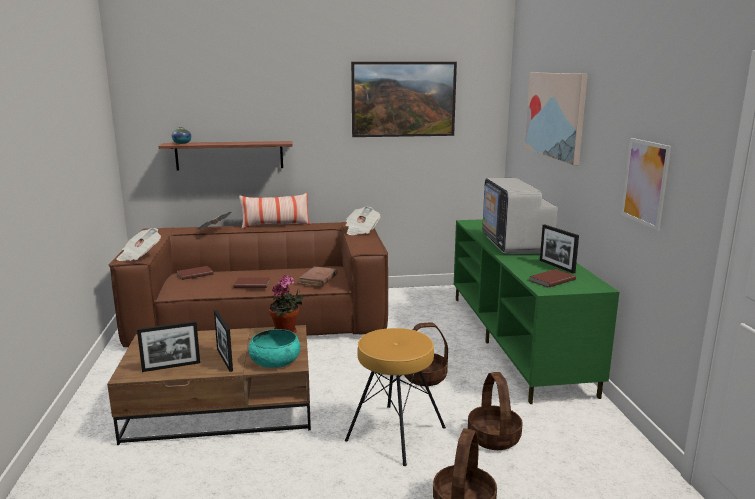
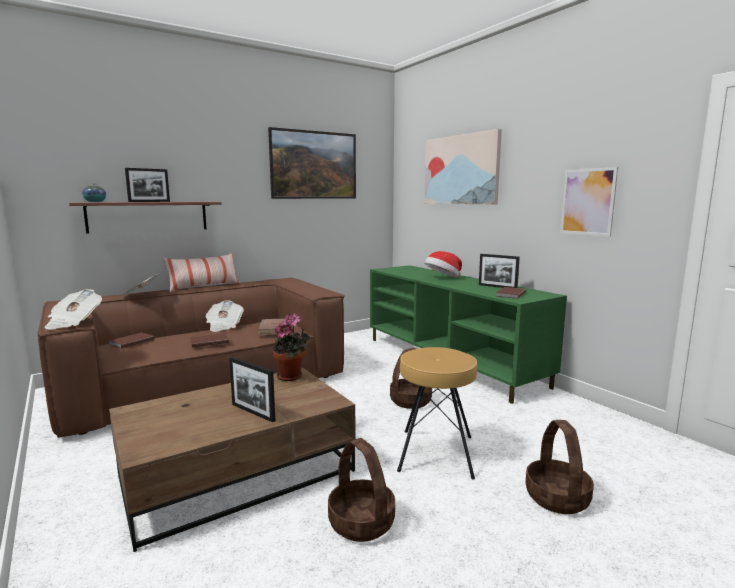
camera: 25 degrees left, 5 degrees down
(171, 366) = (194, 432): picture frame -> picture frame (149, 201)
(275, 360) = (310, 402): turquoise bowl -> none
(361, 231) = (296, 283): newspaper -> newspaper (224, 326)
(494, 437) = (516, 435): basket -> basket (362, 522)
(515, 244) = (442, 278): television -> hat

